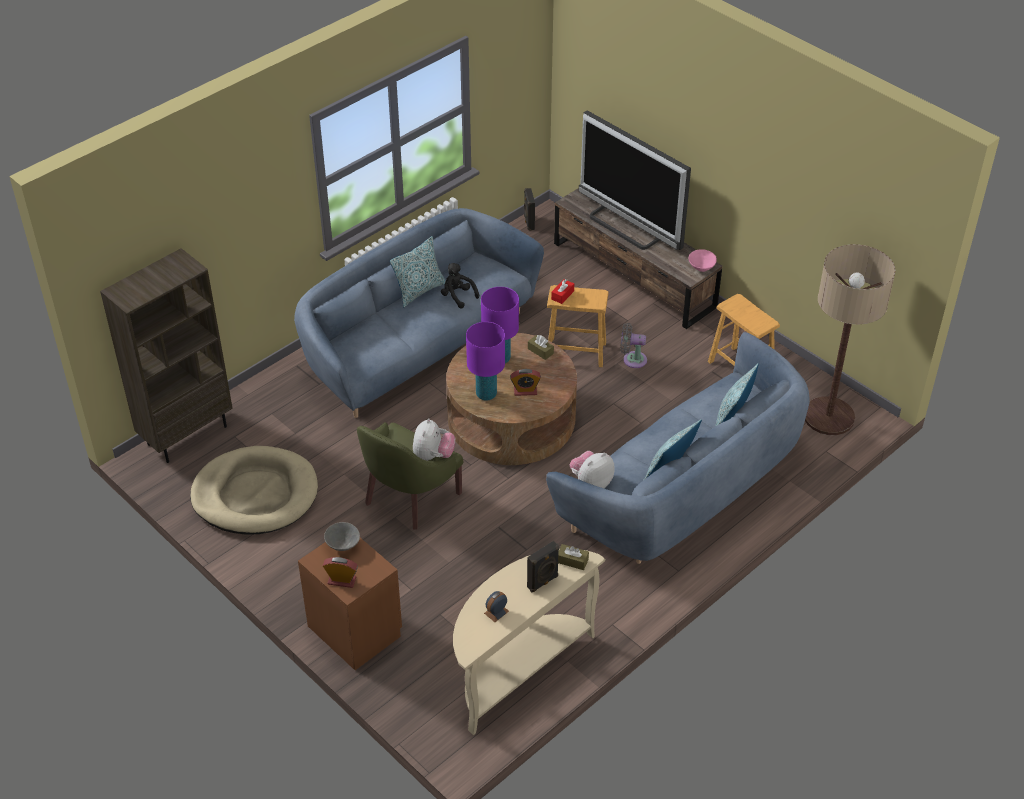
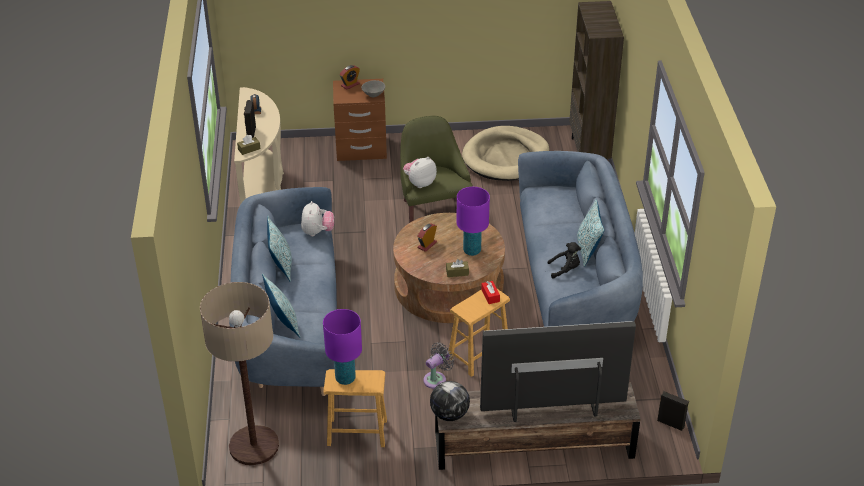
camera: 130 degrees right, 5 degrees down
(433, 455) = (420, 183): plush toy -> plush toy turned 90 degrees clockwise
(486, 394) = (445, 227): purple table lamp -> purple table lamp (345, 378)
(701, 268) = (449, 414): pink bowl -> globe

